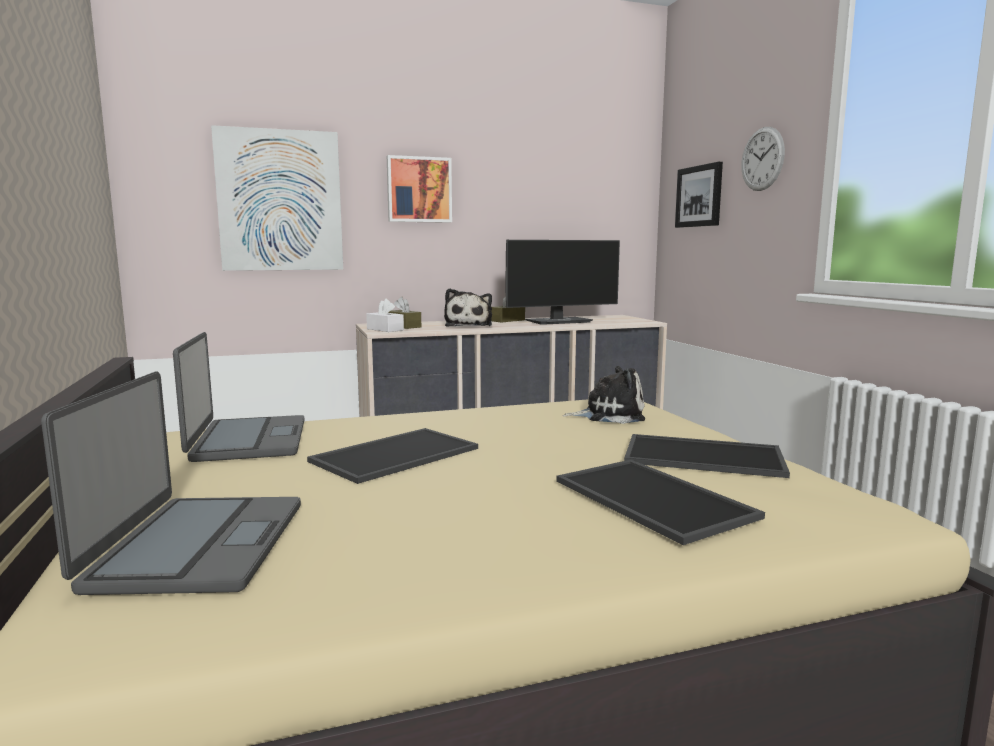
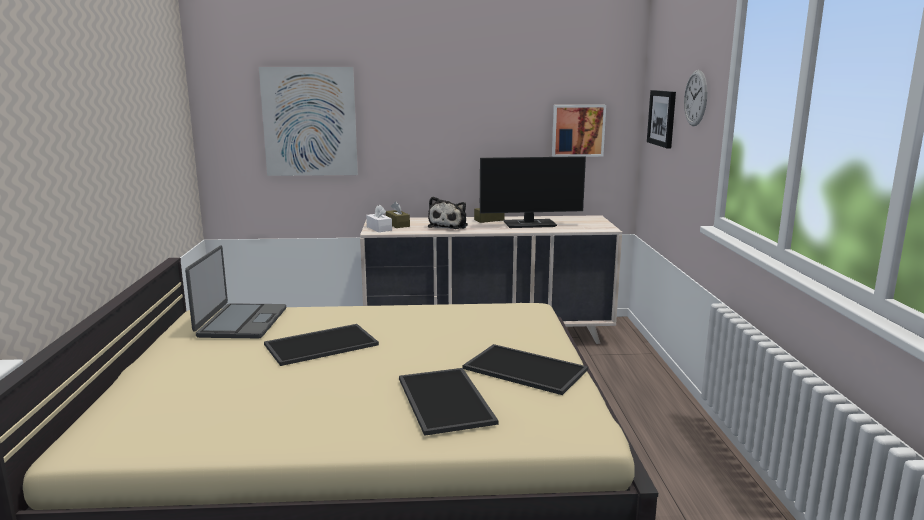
camera: 15 degrees right, 5 degrees up
(197, 545) = (167, 398): laptop -> none
(419, 190) = (419, 110): picture -> picture (578, 130)
(609, 415) = (504, 322): plush toy -> none

